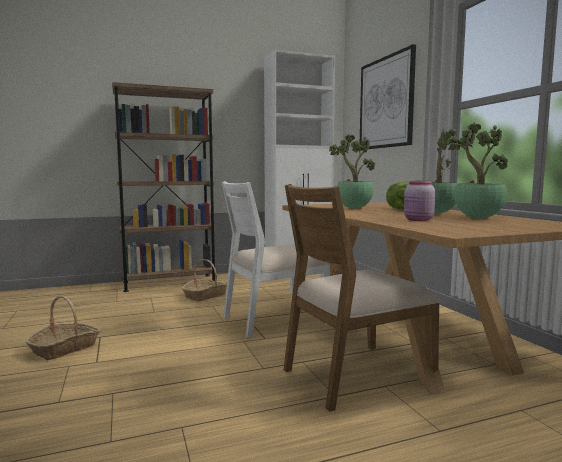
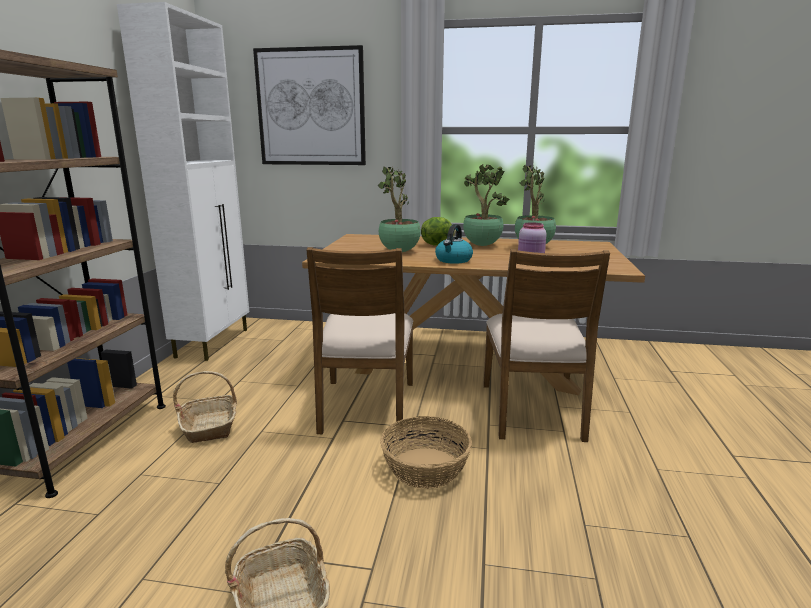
camera: 60 degrees left, 10 degrees up
(213, 353) = (425, 468): none -> basket
(274, 319) = (366, 406): white chair -> brown chair
(357, 213) = (453, 260): none -> kettle

